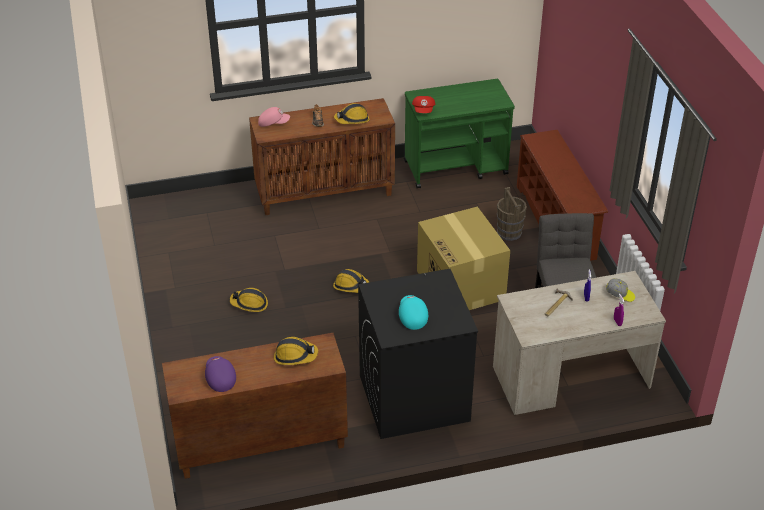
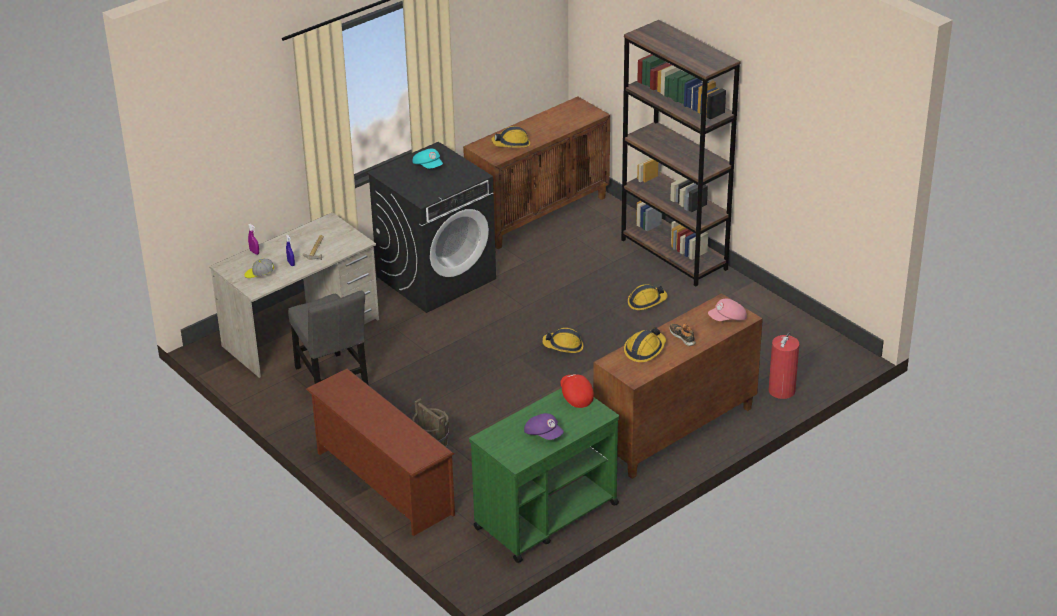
camera: 155 degrees right, 5 degrees down
(181, 344) = (674, 254): none -> brown bookcase
(219, 378) = (556, 117): purple cap -> purple cap (544, 434)
(222, 197) = (782, 389): none -> fire extinguisher
(461, 285) = (451, 380): cardboard box -> none

